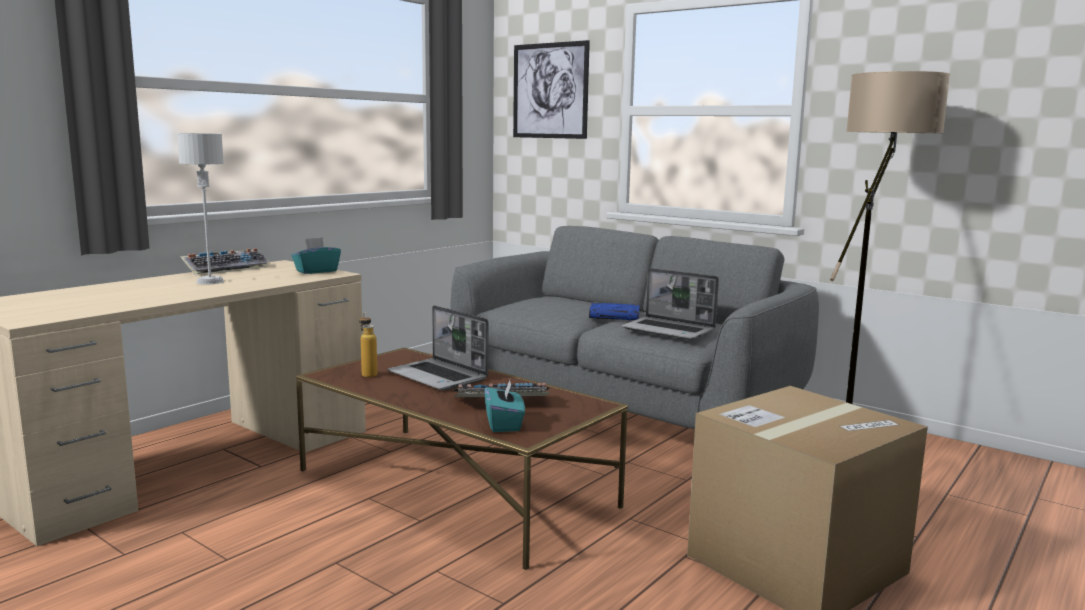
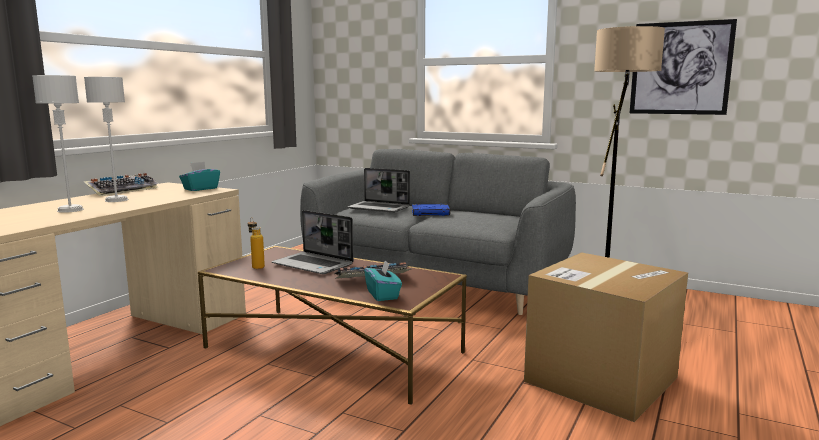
camera: 10 degrees left, 0 degrees up
(150, 292) = (70, 210): none -> grey table lamp
(550, 91) = (359, 48): picture -> picture (680, 68)
(669, 330) = (477, 220): laptop -> laptop (380, 208)

